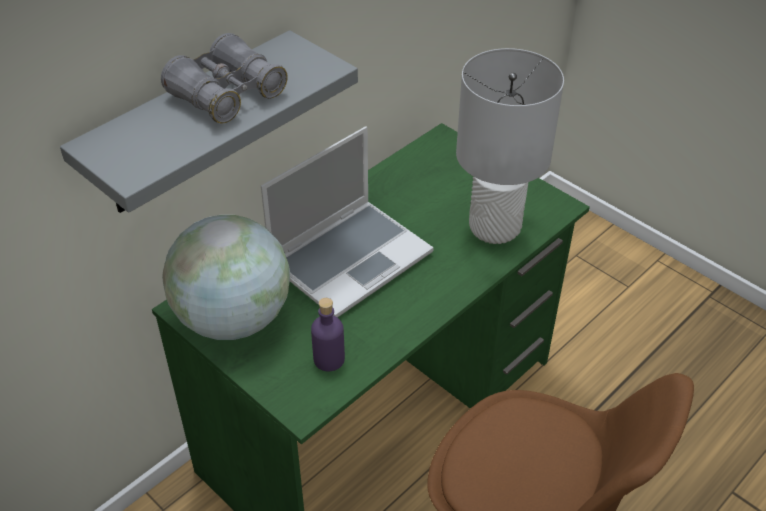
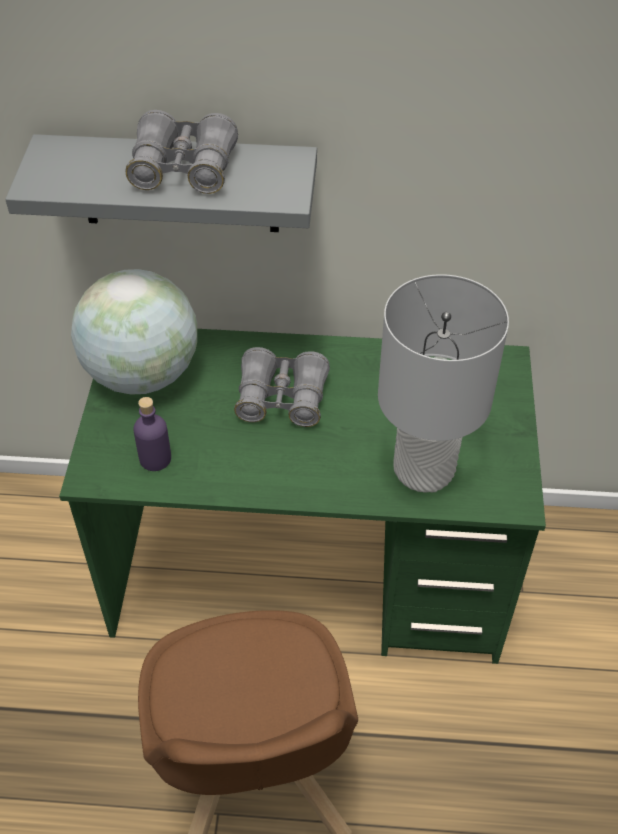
camera: 50 degrees right, 5 degrees up
(351, 258) = (282, 398): laptop -> grey binoculars

